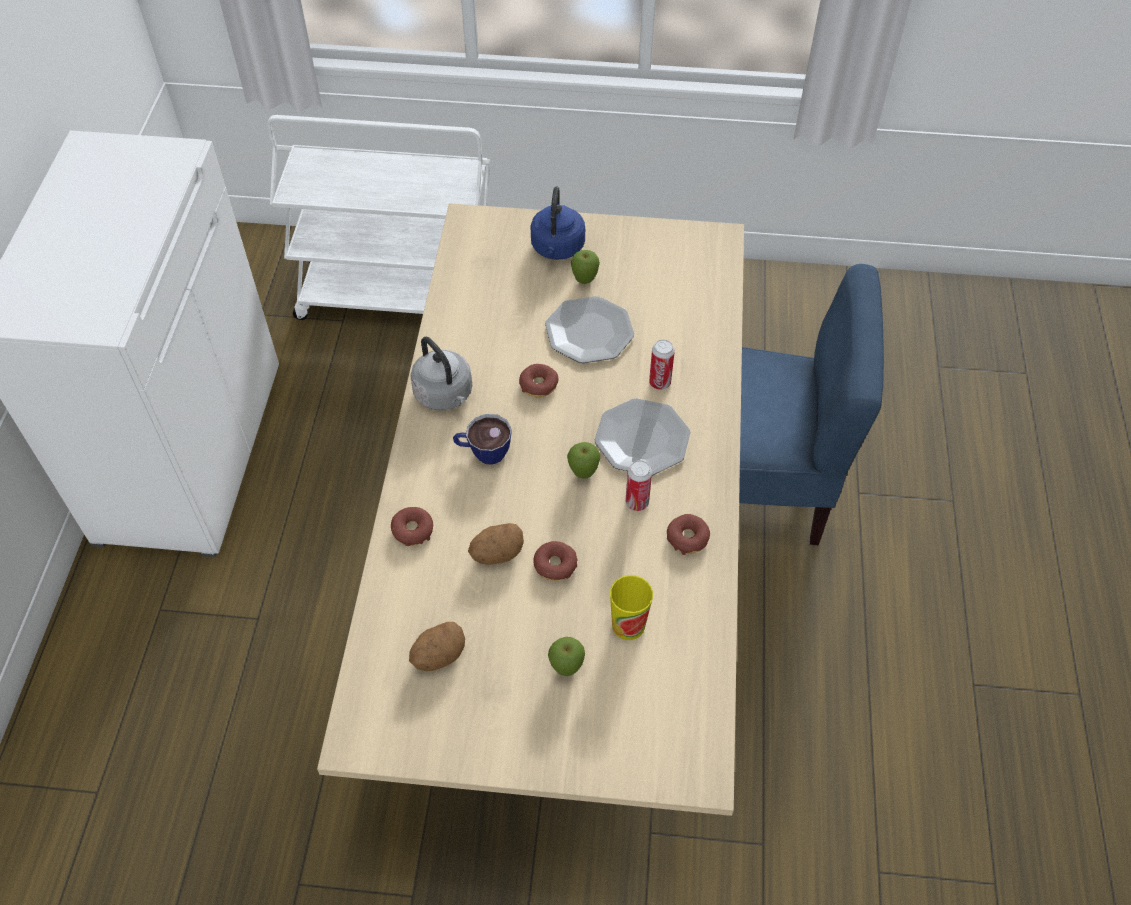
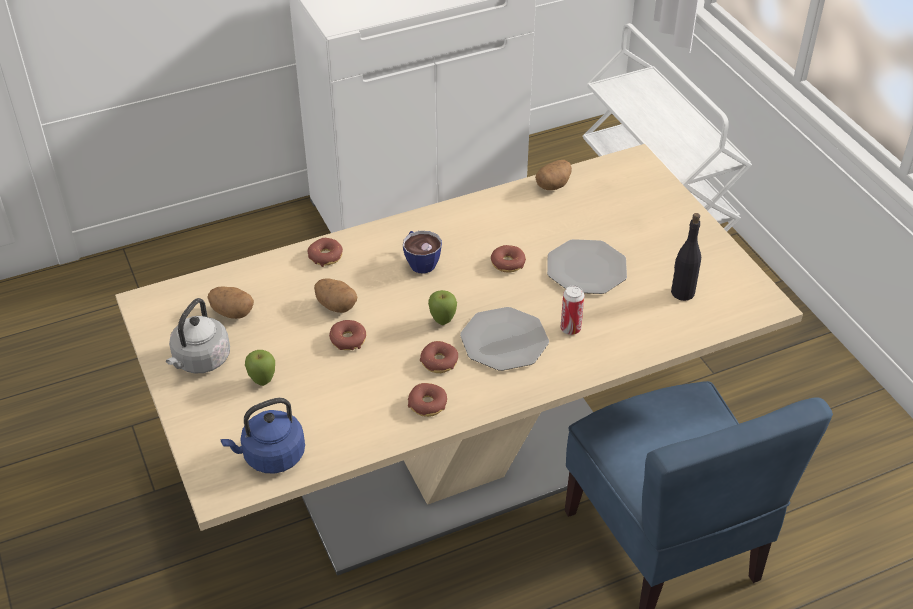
camera: 60 degrees right, 10 degrees down
(445, 395) = (456, 221): grey kettle -> grey kettle (200, 361)
(453, 296) = (553, 185): none -> potato
(557, 249) = (656, 217): blue kettle -> blue kettle (271, 456)
(584, 281) = (637, 245): apple -> none
(628, 625) = (322, 401): cup -> none
(637, 502) = (439, 362): can -> donut
(667, 283) = (682, 292): none -> black bottle

